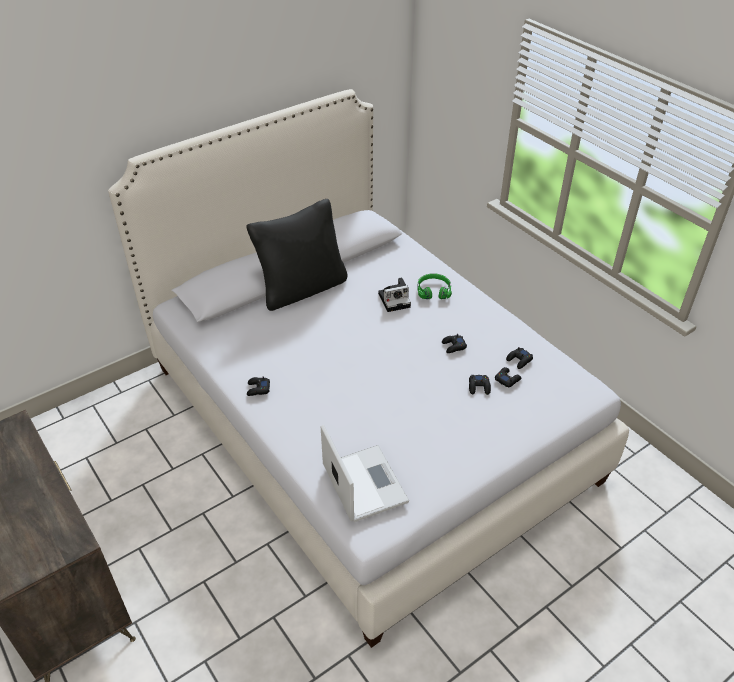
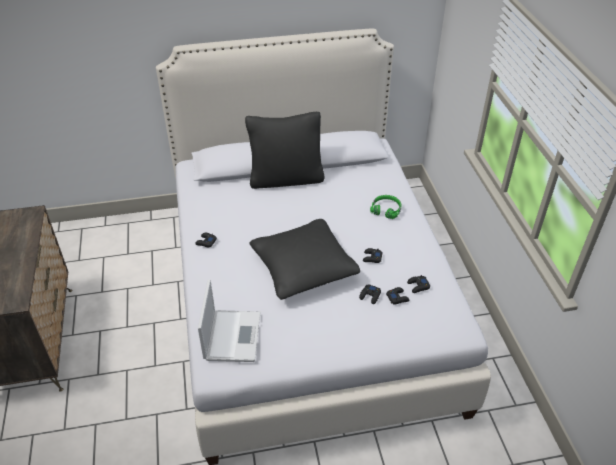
camera: 25 degrees right, 0 degrees up
(390, 381) = (303, 268): none -> black pillow
(395, 300) = (351, 208): camera -> none

